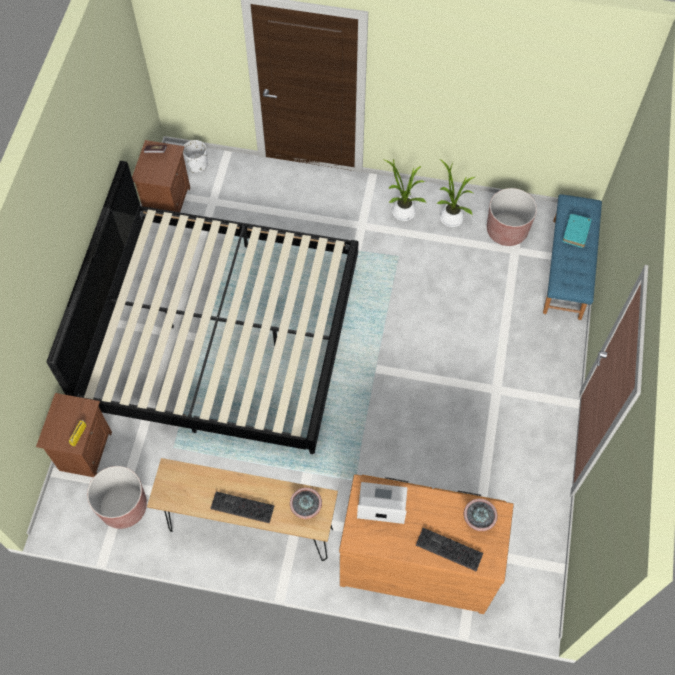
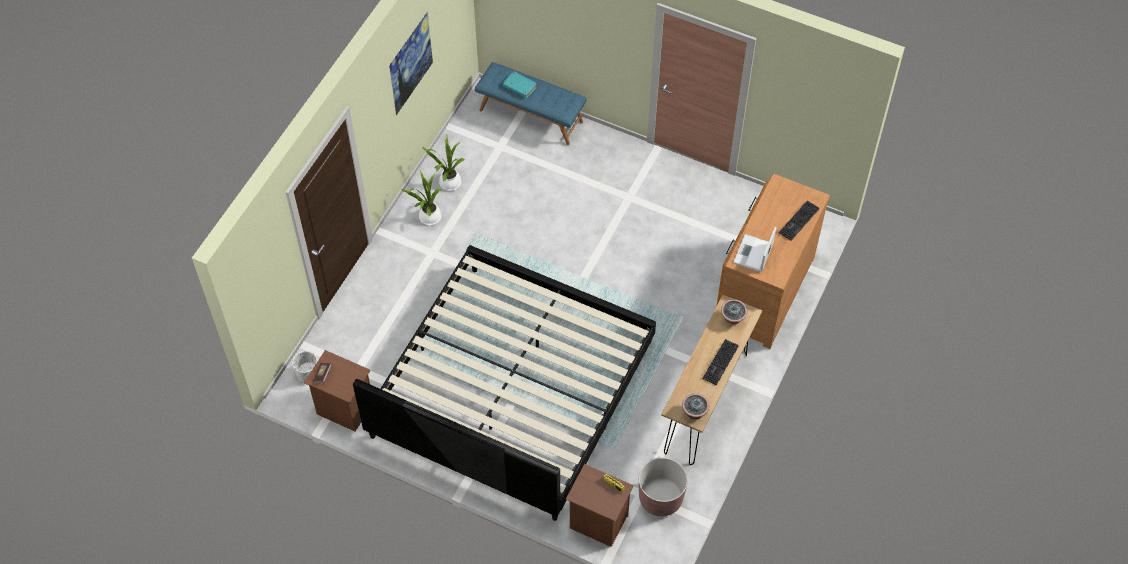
camera: 75 degrees left, 5 degrees down
(478, 520) = (781, 198): potted plant -> potted plant (694, 413)
(487, 94) = (413, 76): none -> picture
(506, 230) = (478, 146): brown planter -> none

